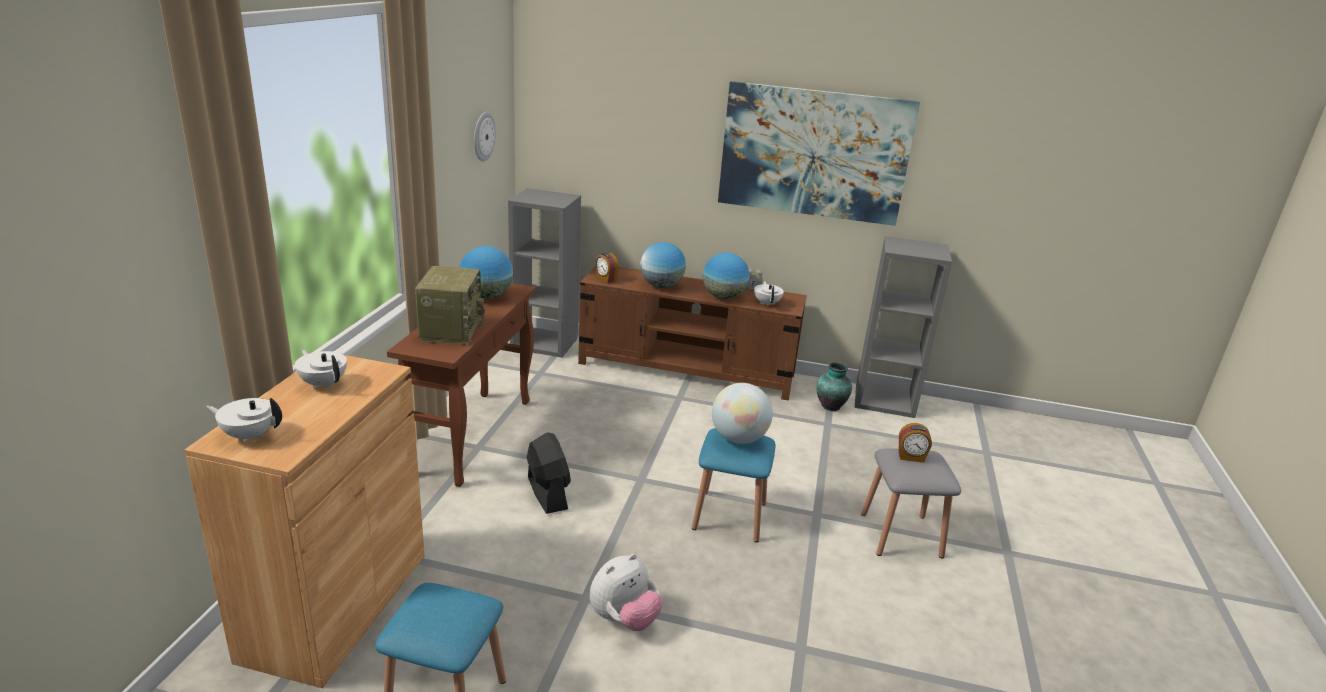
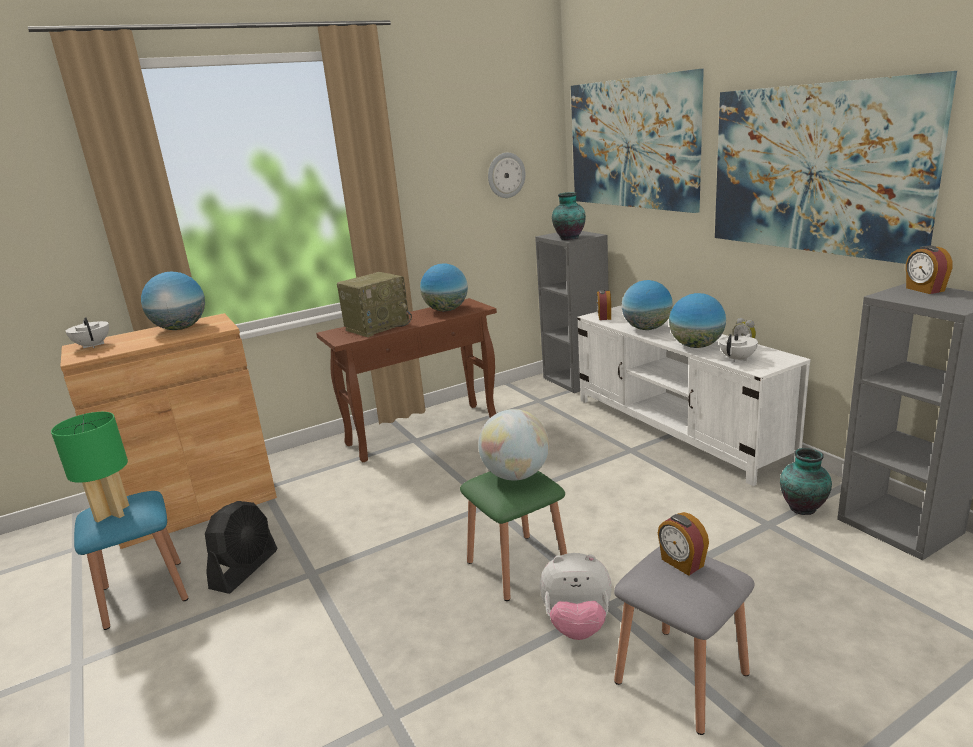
camera: 50 degrees right, 5 degrees down
(323, 383) = (180, 328): white teapot -> globe
(444, 618) = (113, 512): none -> green table lamp
(547, 493) = (407, 488): black fan -> black fan (245, 569)
(554, 202) = (569, 238): none -> vase
(617, 110) = (632, 143): none -> picture
(624, 619) = (309, 603): plush toy -> plush toy (577, 625)
(687, 370) = (677, 429): brown tv stand -> white tv stand
(729, 515) = (517, 566): blue stool -> green stool
(903, 242) = (924, 290): none -> alarm clock

